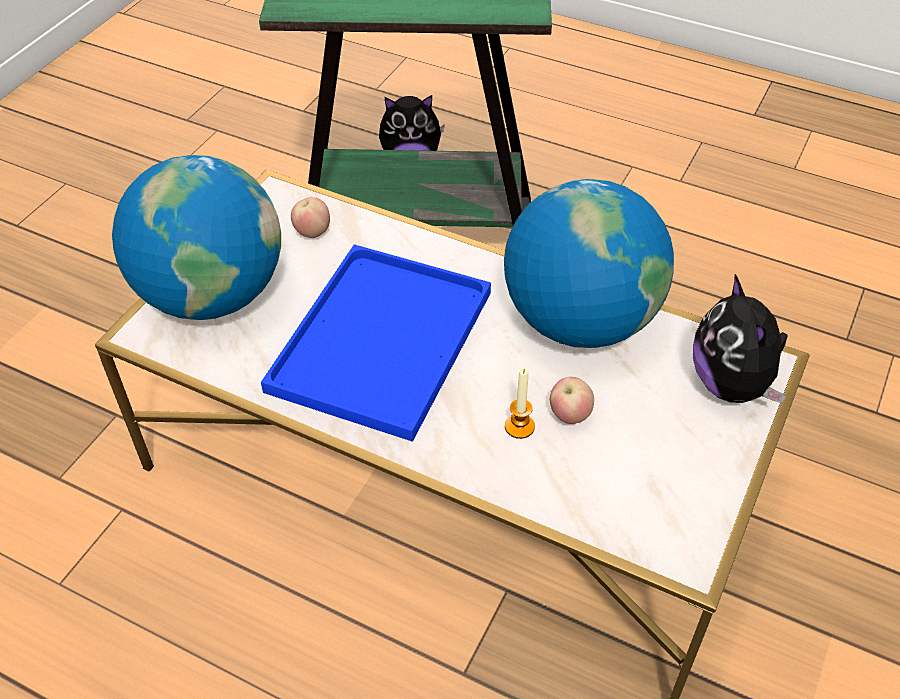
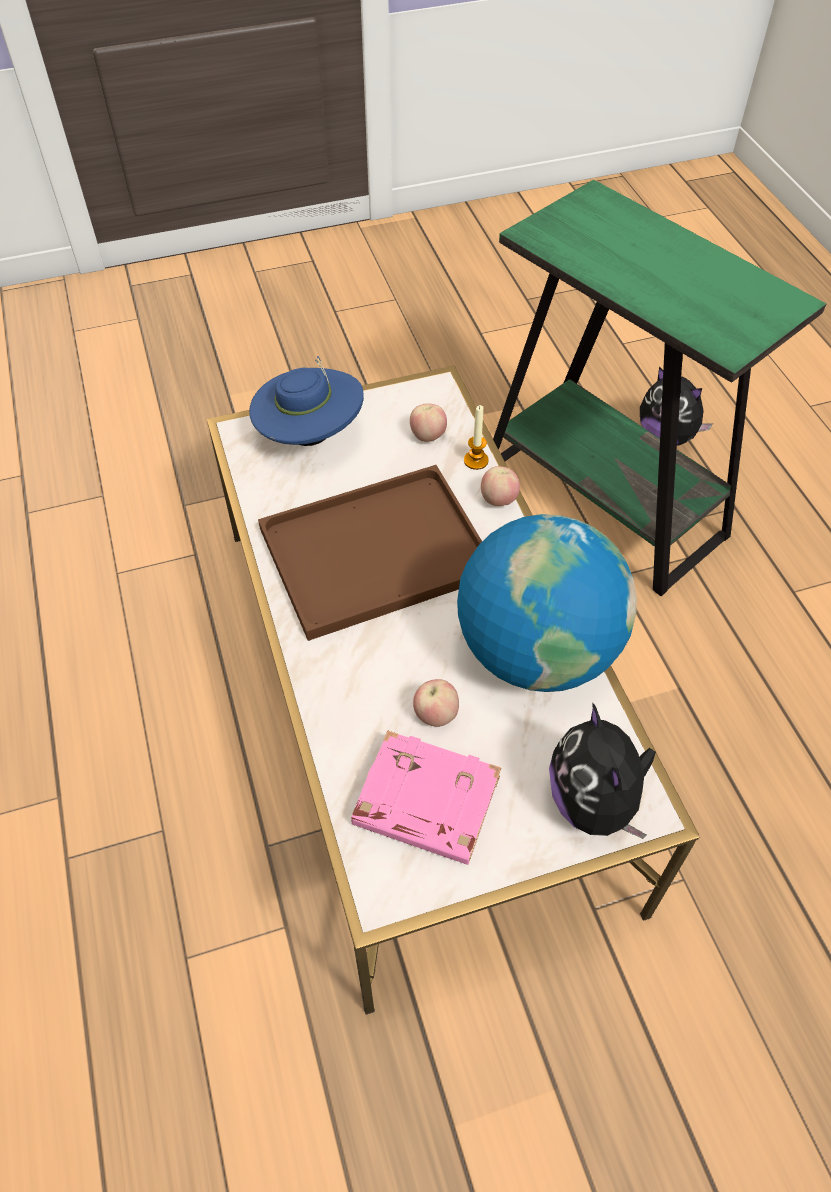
camera: 45 degrees right, 5 degrees up
(212, 295) = (310, 435): globe -> blue hat
(381, 344) = (372, 555): blue tray -> brown tray
(425, 241) = (498, 500): none -> apple
(519, 426) = (390, 692): candle -> candle (476, 460)
(637, 477) = (424, 803): none -> pink book
(732, 384) = (594, 802): plush toy -> plush toy turned 45 degrees counterclockwise

